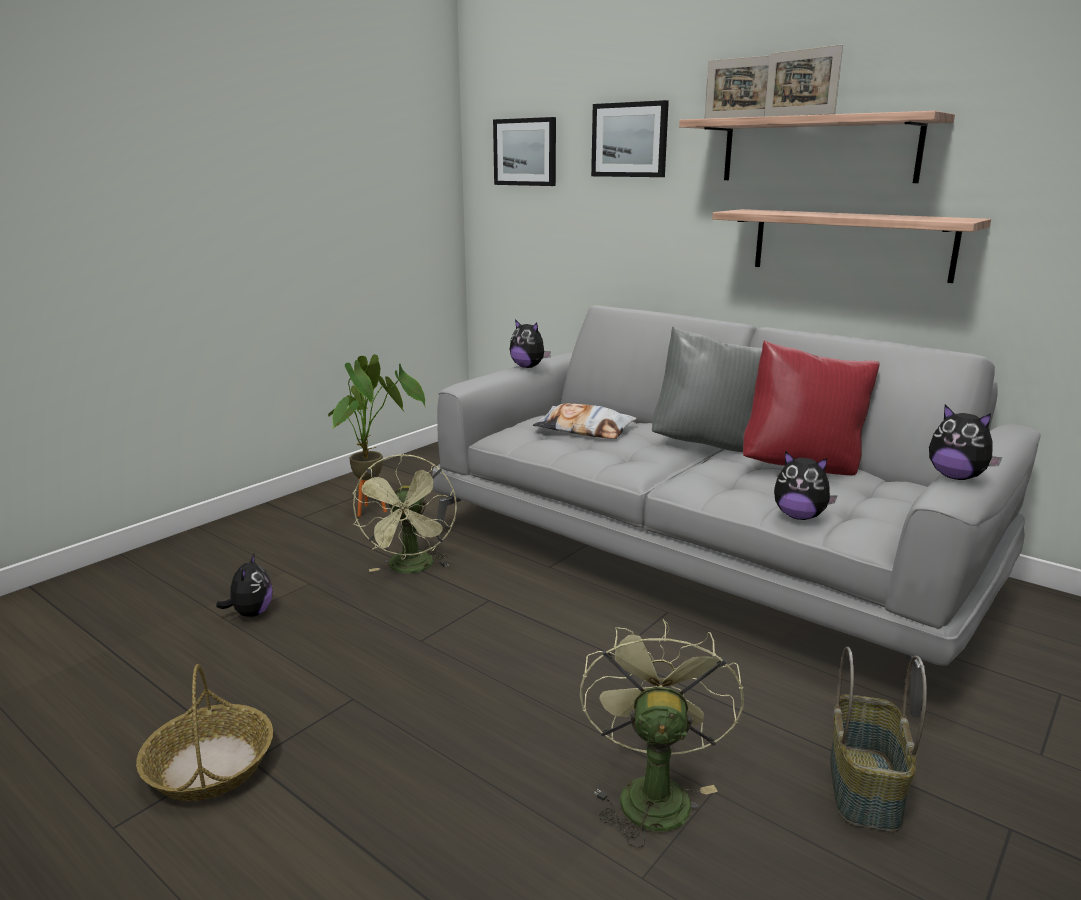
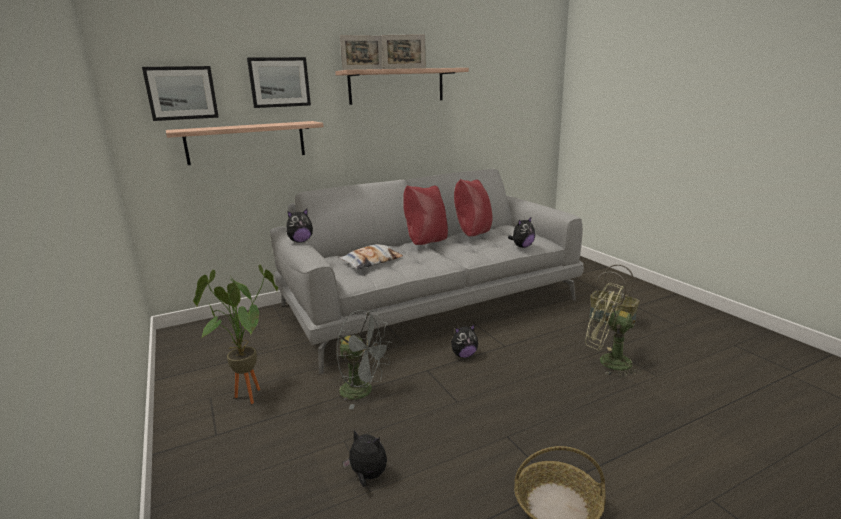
camera: 65 degrees left, 0 degrees up
(411, 569) = (363, 391): green fan -> grey fan
(711, 445) = (425, 243): grey pillow -> red pillow
(851, 244) = (419, 131): shelf -> shelf (246, 142)
(956, 477) = (550, 210): plush toy -> plush toy (464, 355)

